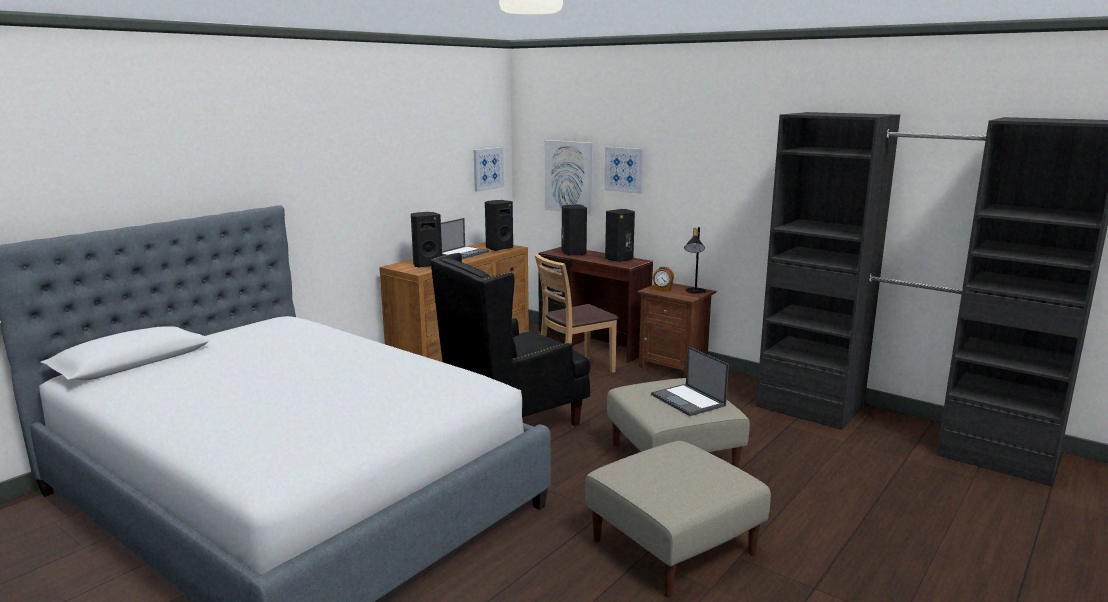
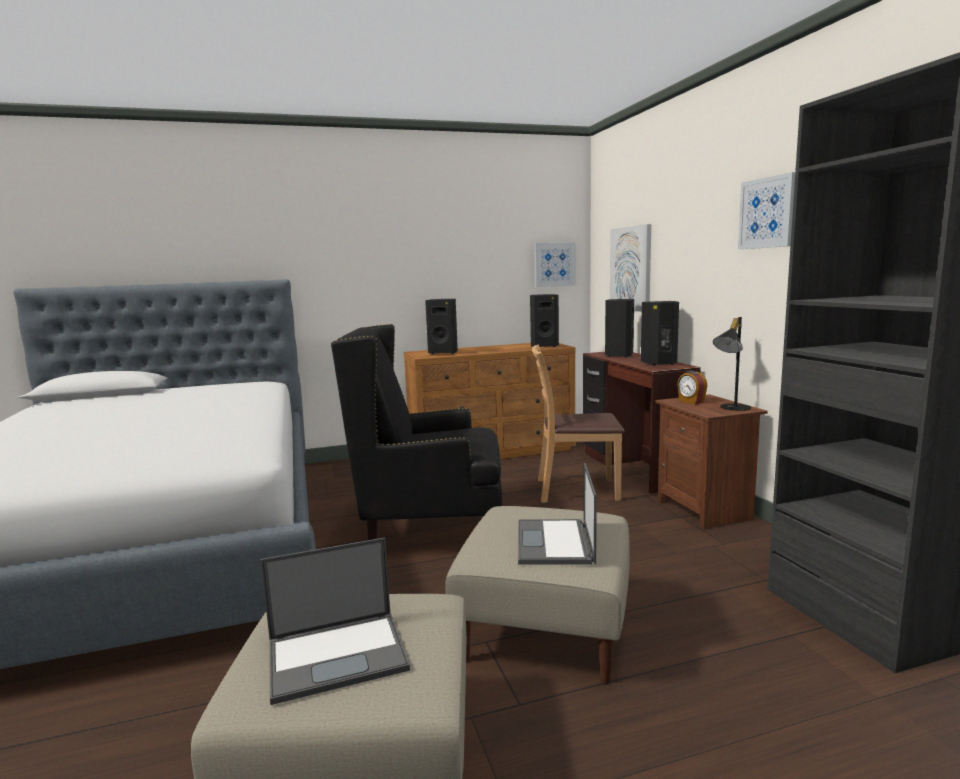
camera: 35 degrees right, 5 degrees down
(462, 253) = (499, 347): laptop -> laptop (338, 654)
(624, 169) = (677, 252): picture -> picture (767, 213)

